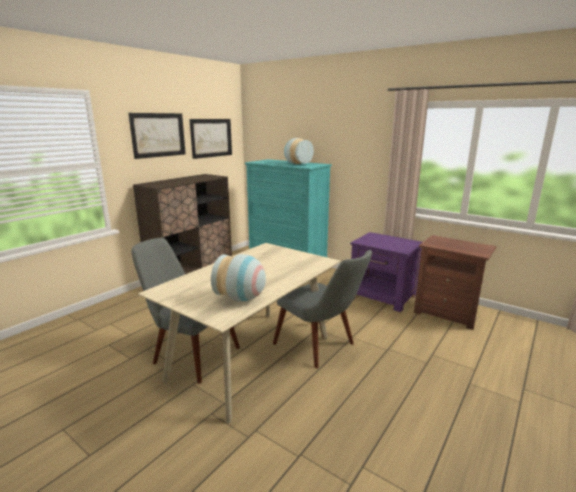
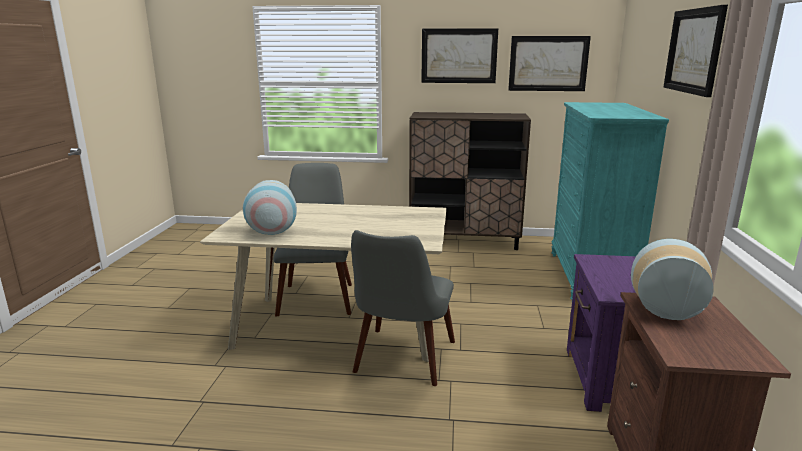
camera: 60 degrees right, 0 degrees up
(297, 164) = (616, 111): vase -> vase (664, 307)
(345, 128) = (694, 51): none -> picture

